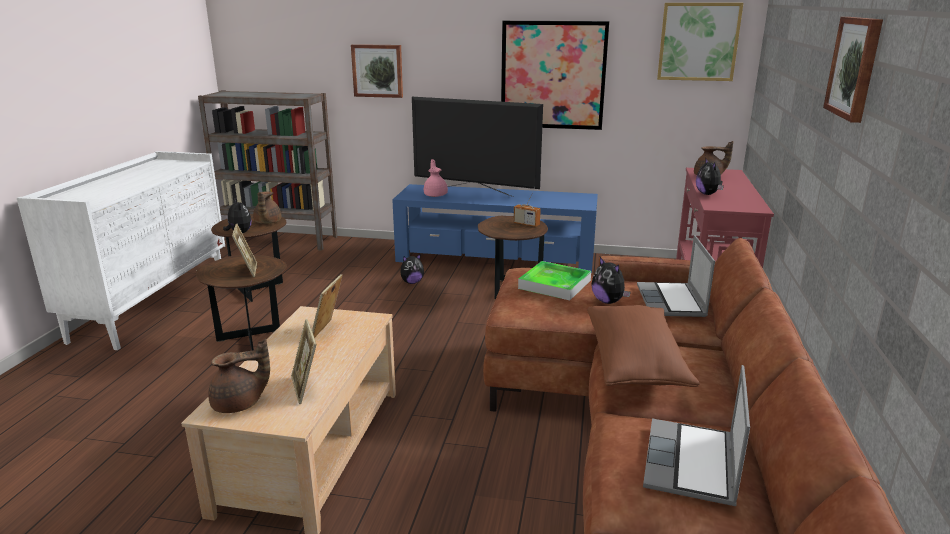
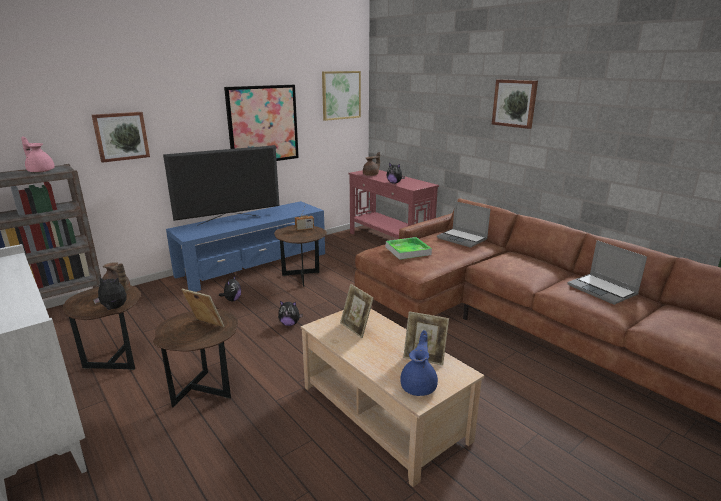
camera: 50 degrees left, 0 degrees up
(240, 404) = (419, 386): brown teapot -> blue teapot
(436, 195) = (207, 229): pink teapot -> pink teapot (40, 171)
(608, 301) = (443, 249): plush toy -> plush toy (290, 324)
(635, 363) = (508, 268): brown pillow -> none

